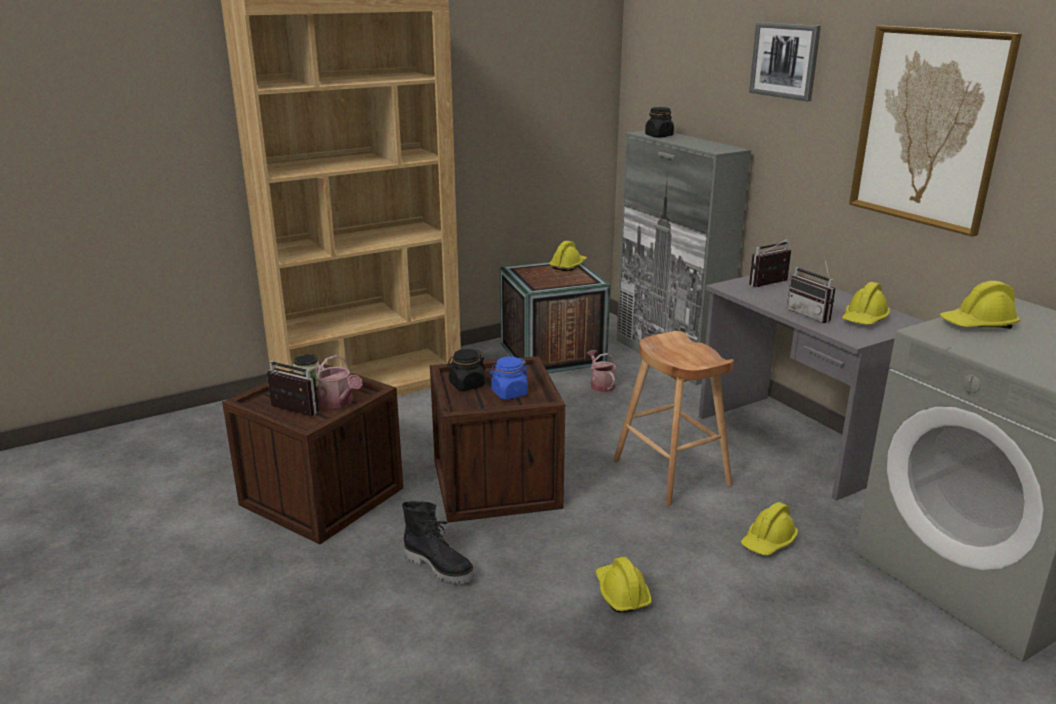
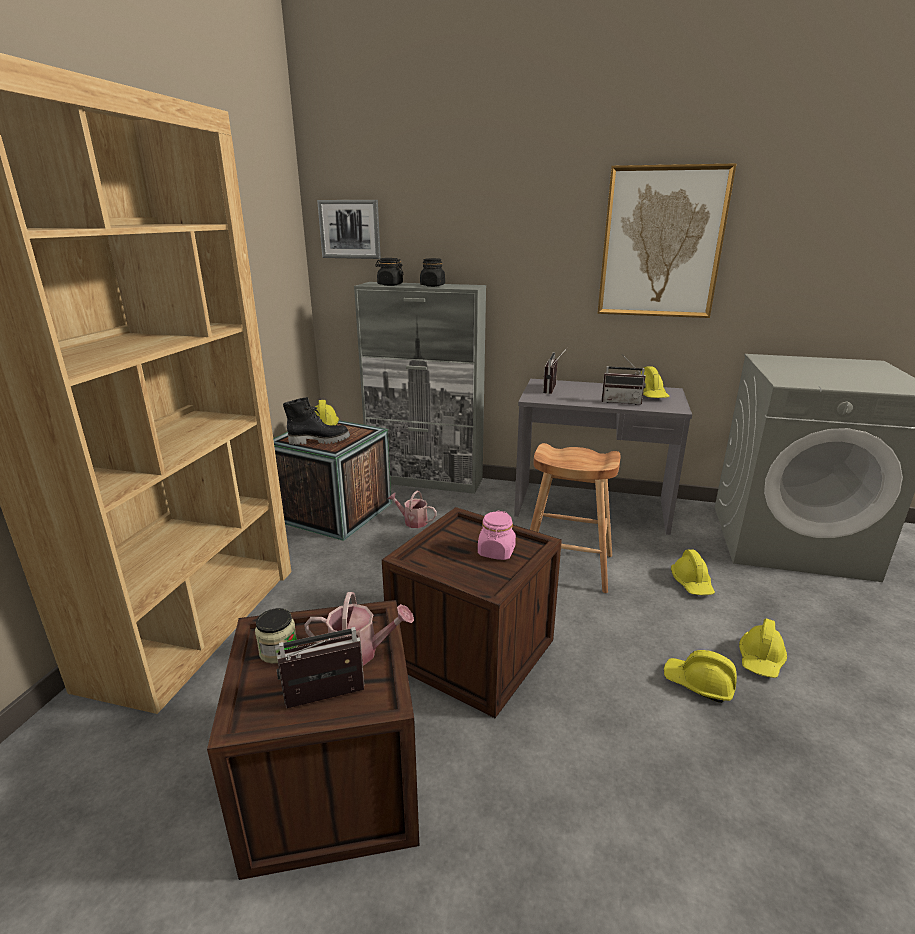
camera: 45 degrees left, 0 degrees up
(440, 566) = (561, 769): black boot -> black boot (319, 441)
(466, 385) = (447, 562): black jar -> black jar (432, 285)
(509, 393) = (496, 552): blue jar -> pink jar
(785, 60) = (513, 203): picture -> picture (350, 229)
(978, 324) = (786, 371): yellow hard hat -> yellow hard hat (760, 659)

